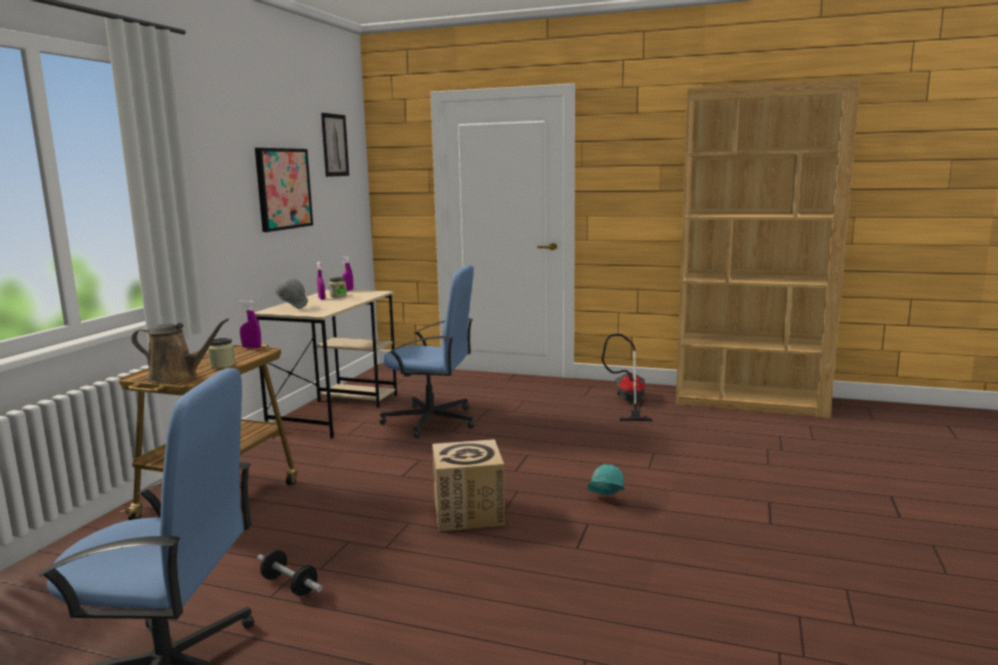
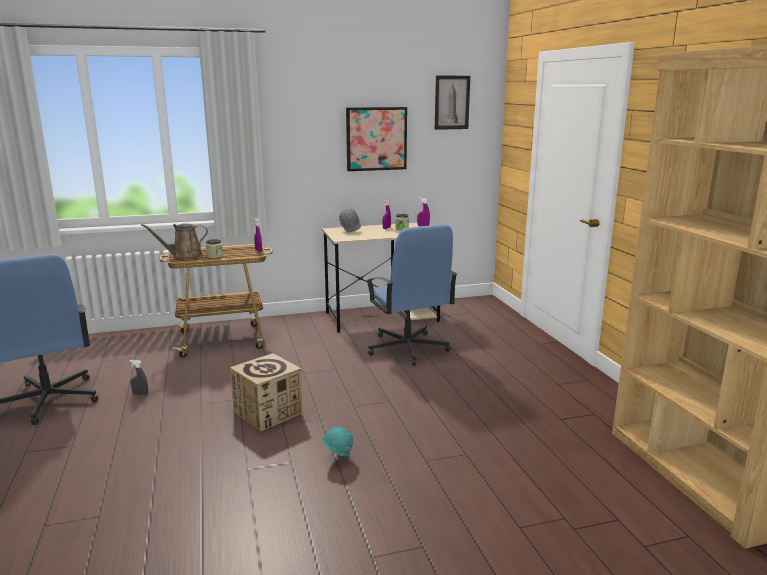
camera: 55 degrees right, 5 degrees up
(177, 376) = (184, 256): brown watering can -> brown watering can turned 90 degrees clockwise
(289, 585) = (140, 395): dumbbell -> grey spray bottle
(628, 403) = (573, 408): vacuum cleaner -> none

